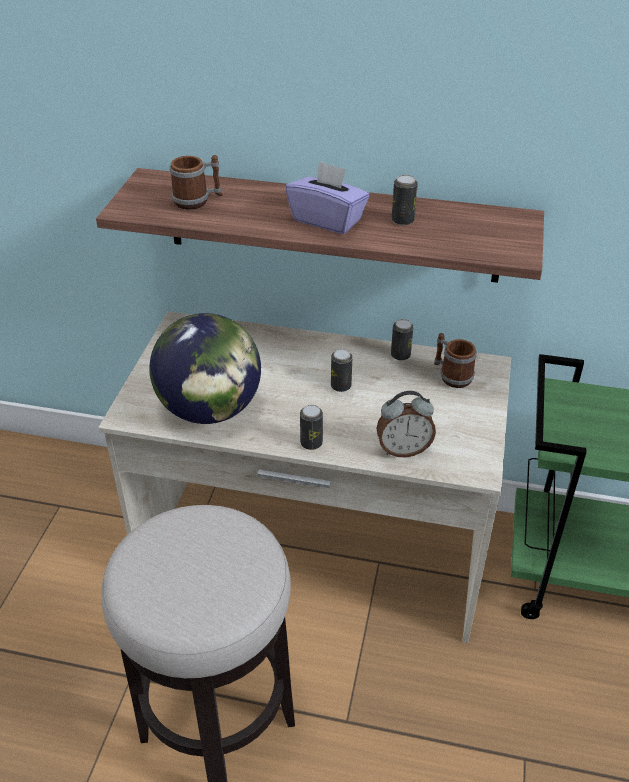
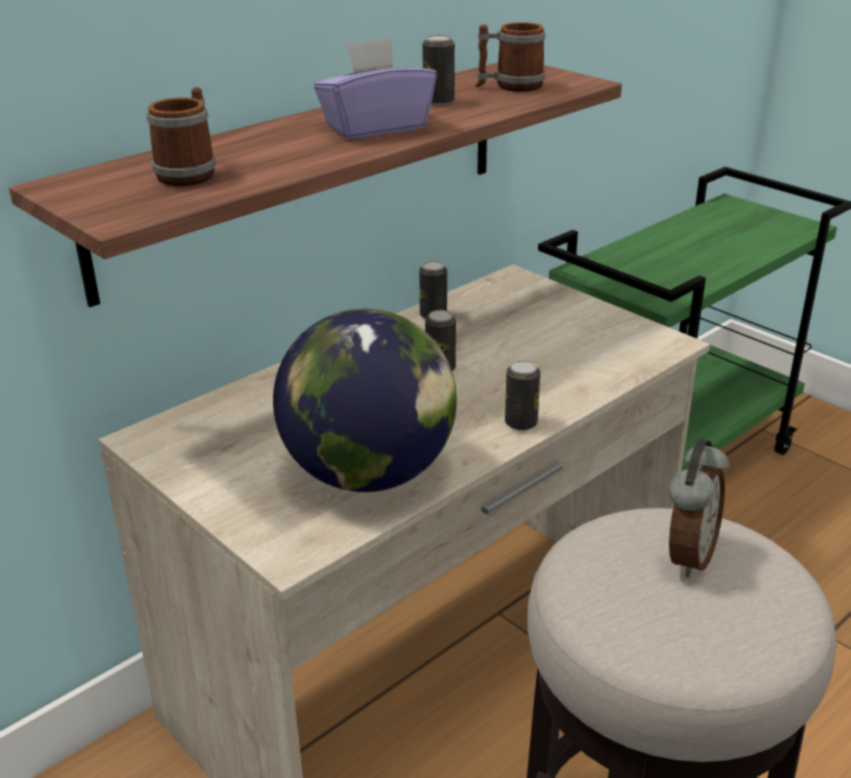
camera: 55 degrees left, 10 degrees down
(403, 449) = (594, 370): alarm clock -> alarm clock (688, 556)
(451, 375) = (504, 301): mug -> mug (510, 86)

